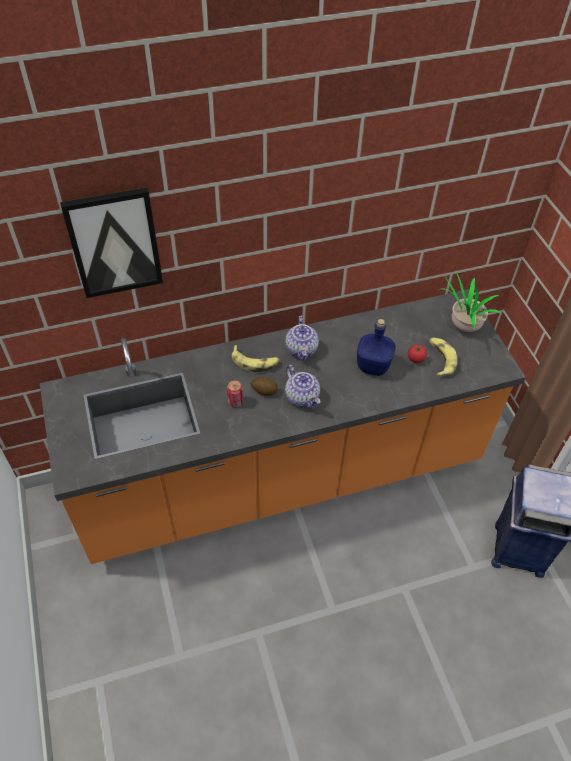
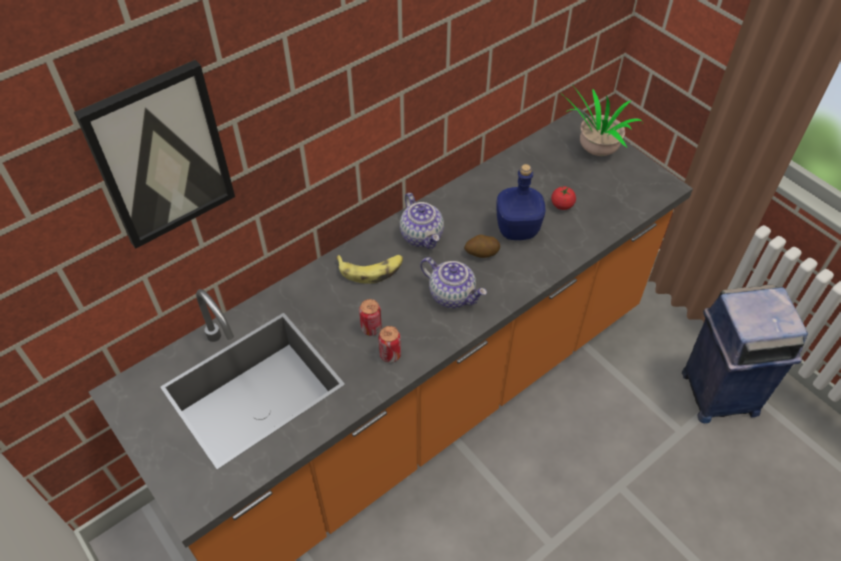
camera: 20 degrees left, 0 degrees up
(239, 424) = (390, 355): none -> can
(264, 391) = (400, 302): potato -> potato (481, 253)
(440, 359) = (589, 197): banana -> none

